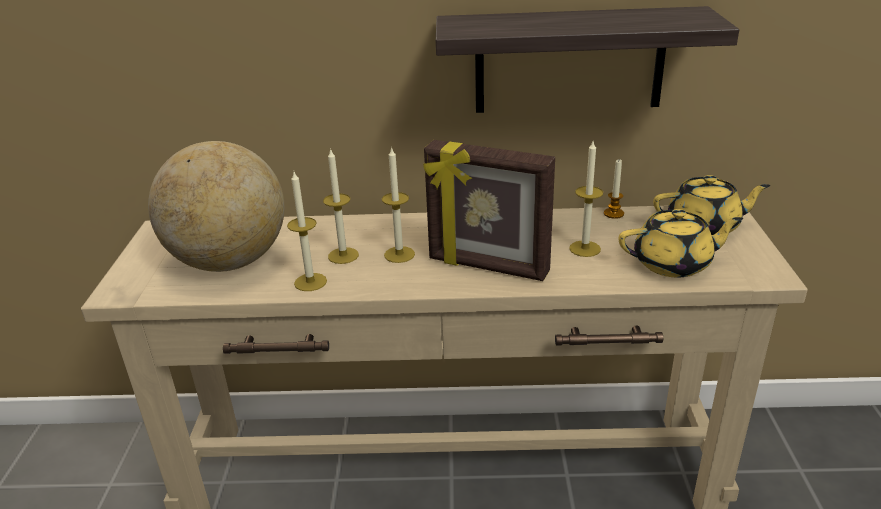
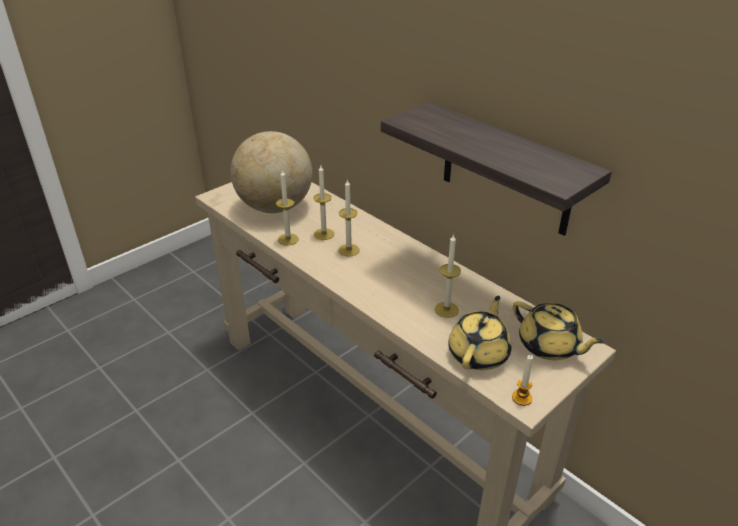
camera: 45 degrees right, 5 degrees up
(487, 267) = (376, 285): picture frame -> none
(613, 214) = (508, 300): candle -> candle (522, 398)
(674, 264) = (479, 353): yellow teapot -> yellow teapot turned 105 degrees counterclockwise

